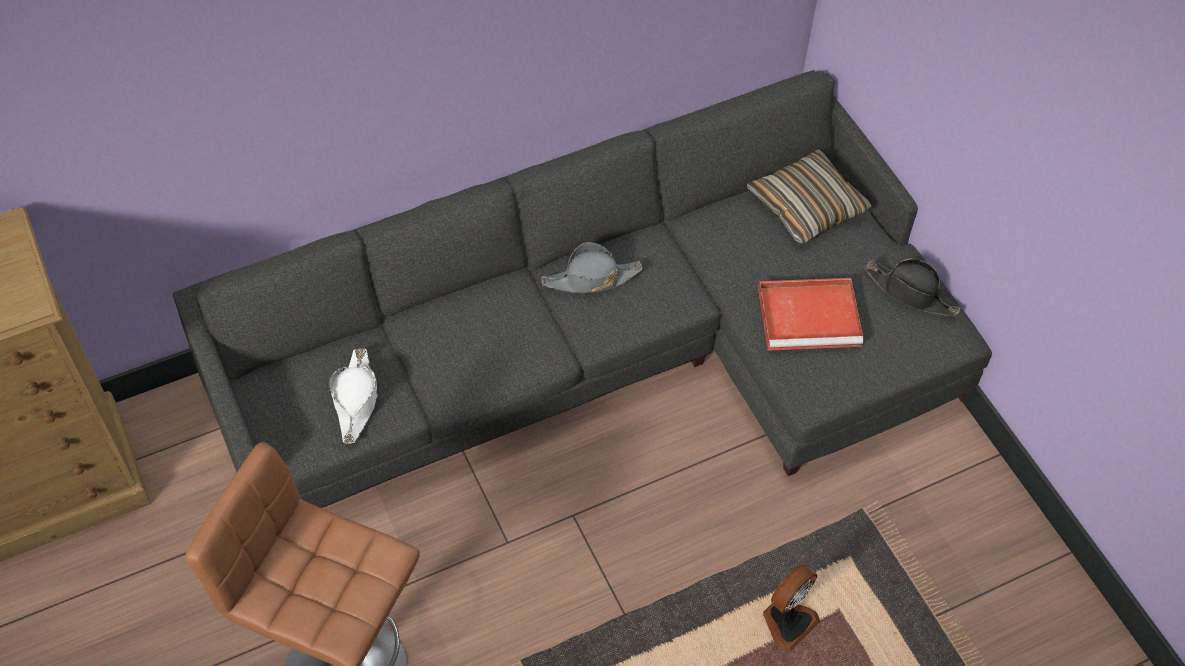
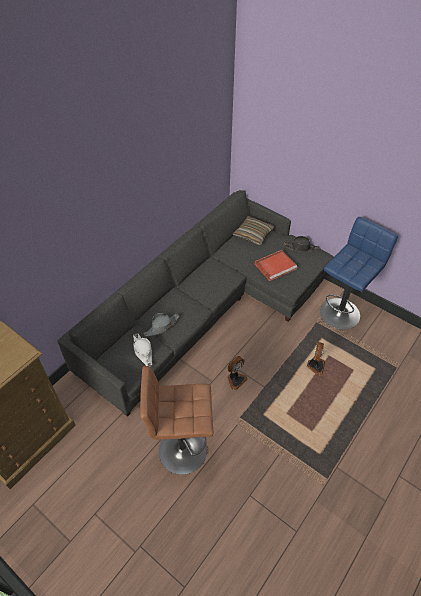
camera: 25 degrees left, 5 degrees down
(566, 563) = (235, 379): none -> fan
(591, 279) = (199, 281): grey hat -> grey hat (162, 326)
(944, 514) = (340, 313): none -> blue stool

